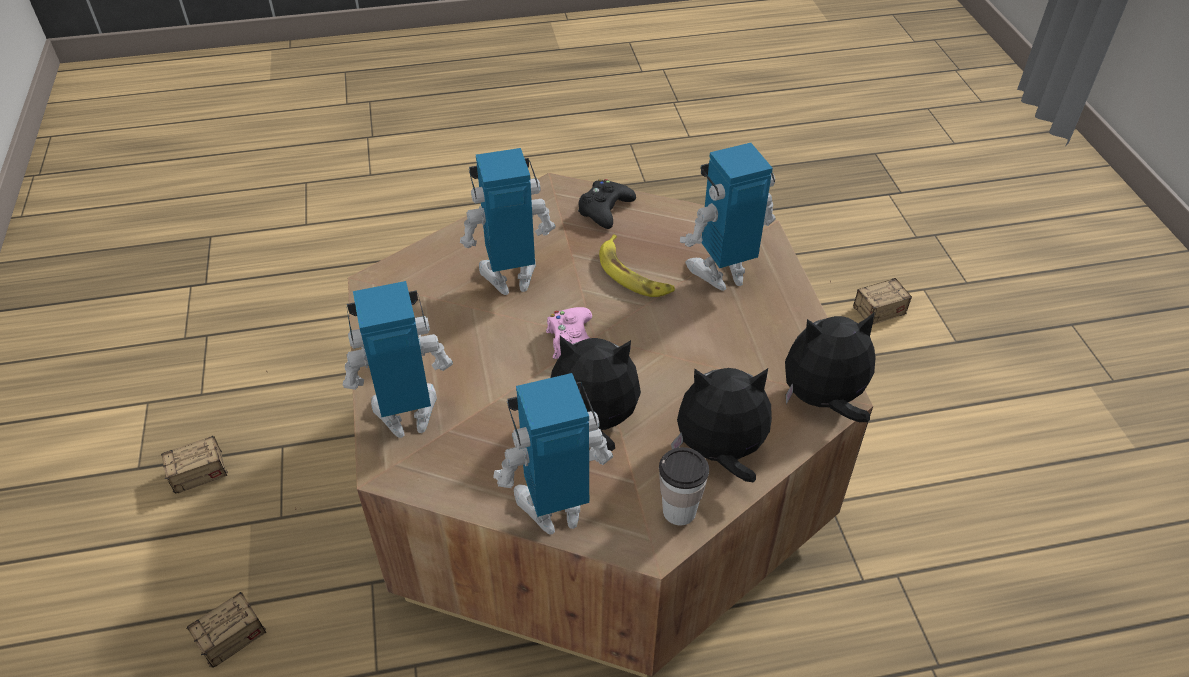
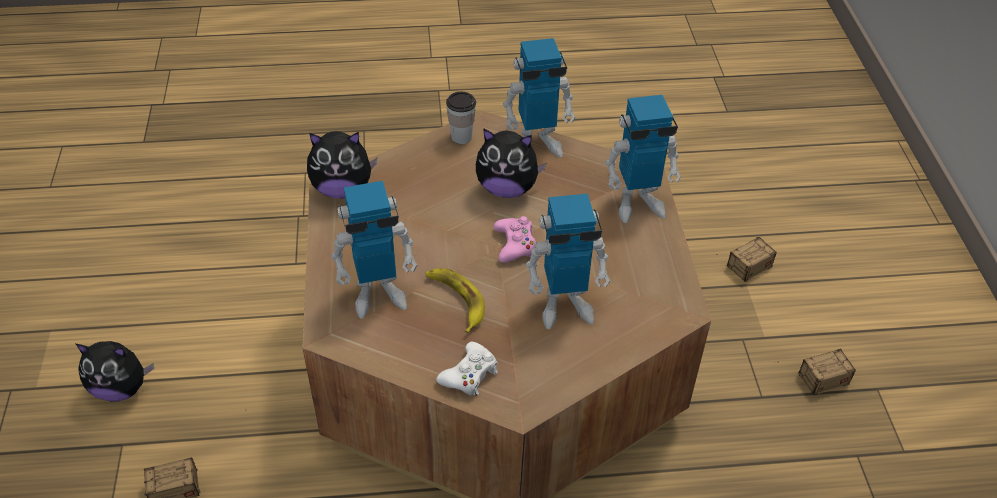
camera: 175 degrees left, 0 degrees up
(604, 210) = (469, 375): black game controller -> white game controller
(720, 453) = (426, 164): plush toy -> plush toy (121, 388)

